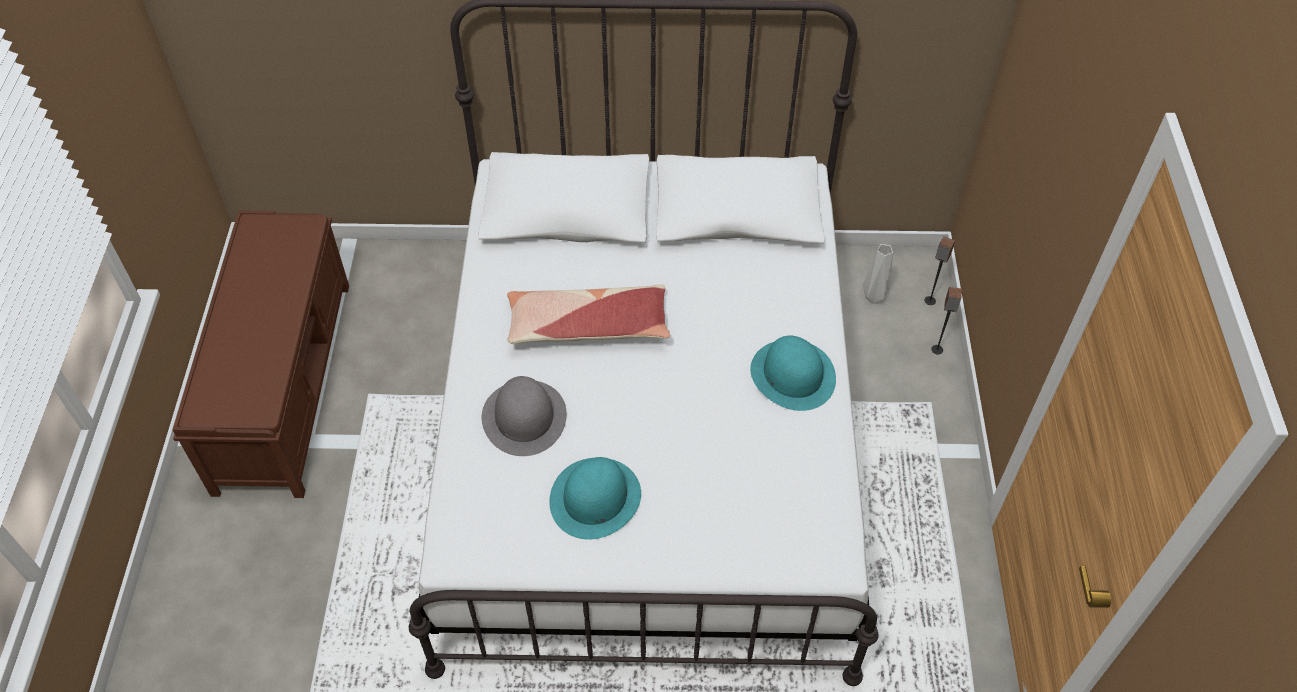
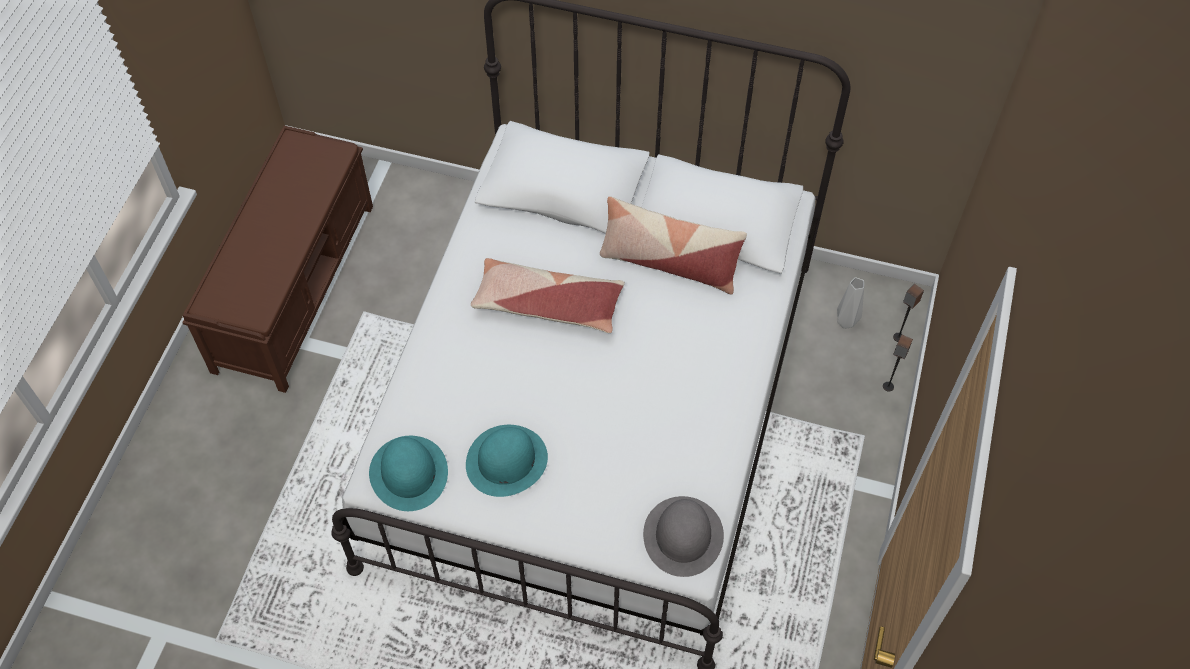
camera: 15 degrees right, 5 degrees up
(524, 417) = (468, 374): grey hat -> grey hat (683, 535)
(702, 258) = (669, 262): none -> pillow
(793, 375) = (713, 390): turquoise hat -> turquoise hat (409, 473)

